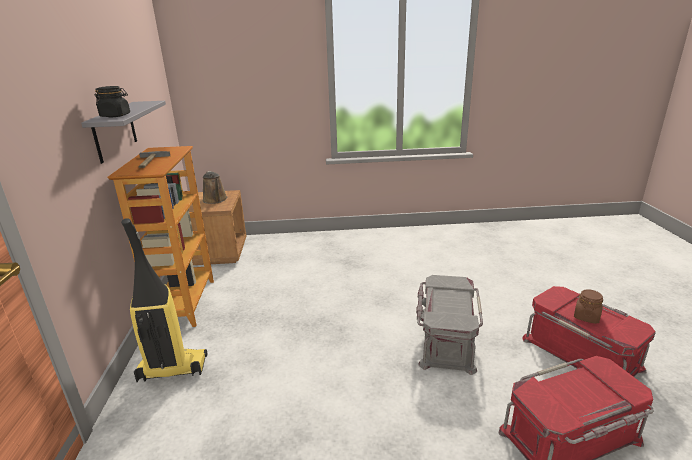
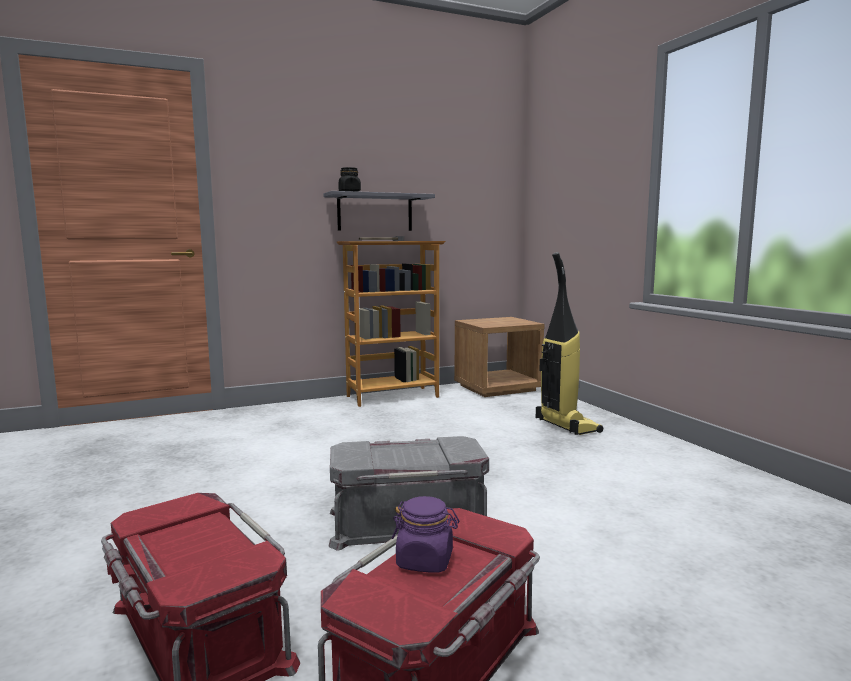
camera: 70 degrees right, 15 degrees down
(172, 369) = (295, 412): vacuum cleaner -> vacuum cleaner (566, 426)
(215, 200) = (502, 322): brown watering can -> none
(586, 316) = (425, 561): brown jar -> purple jar

